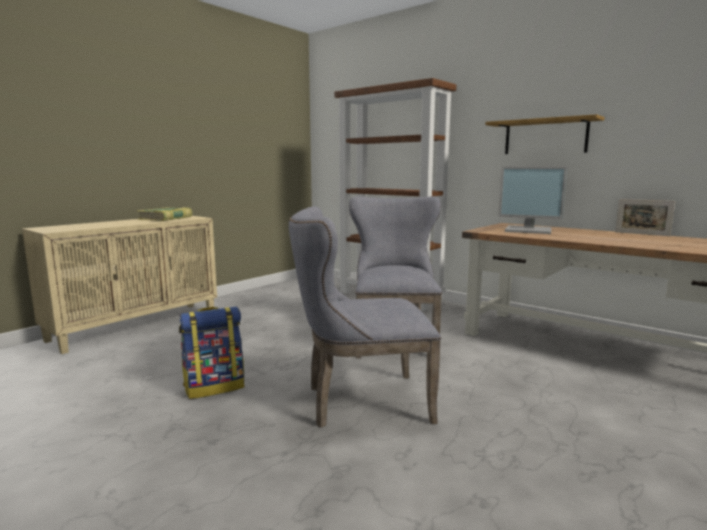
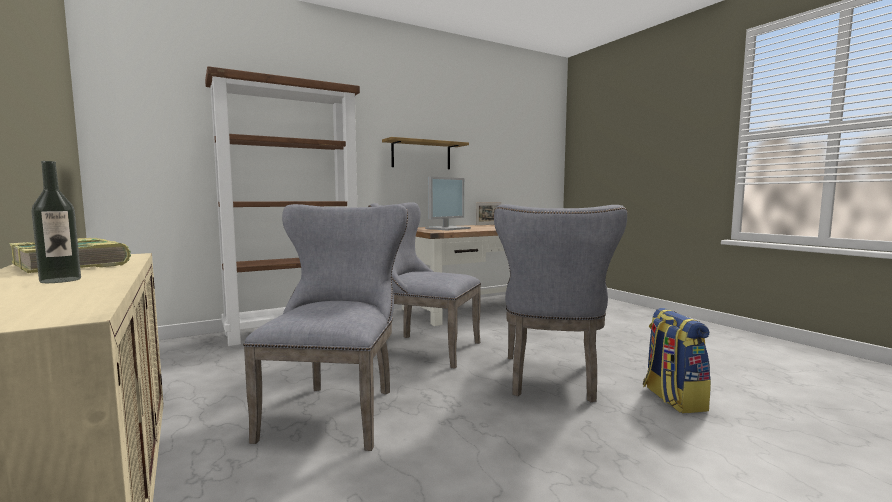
camera: 70 degrees left, 5 degrees down
(122, 223) = (60, 280): none -> bottle
(214, 387) = (485, 449): backpack -> backpack (672, 399)
(258, 337) = (336, 410): none -> grey chair

